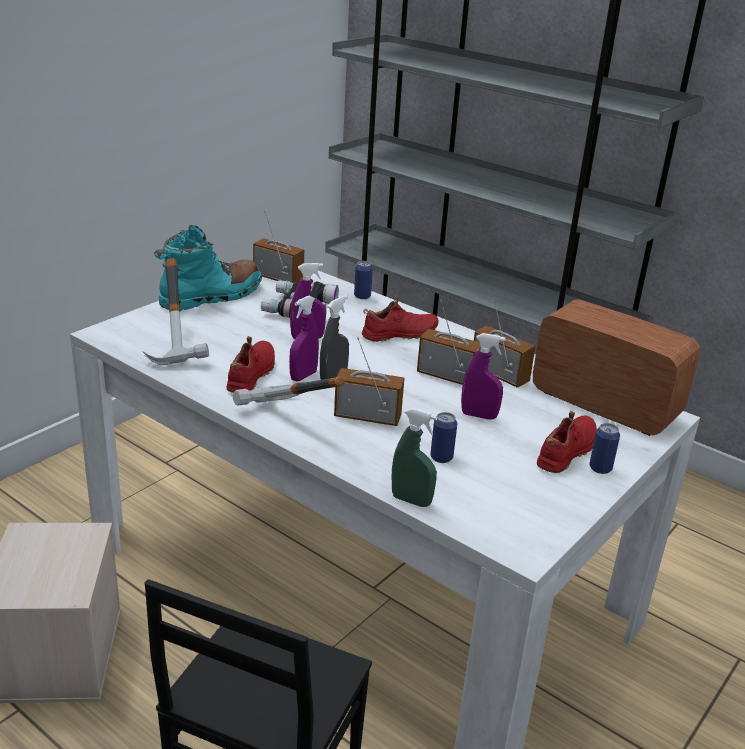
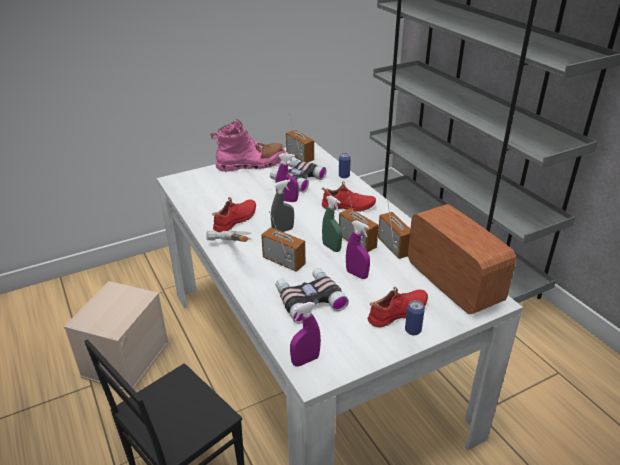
camera: 25 degrees right, 5 degrees up
(185, 346) = (211, 195): hammer -> none
(212, 296) = (251, 164): turquoise boot -> pink boot
(303, 376) = (265, 226): purple spray bottle -> purple spray bottle (305, 360)
(411, 500) = (267, 325): green spray bottle -> green spray bottle (331, 247)
(441, 457) = (309, 299): can -> binoculars

